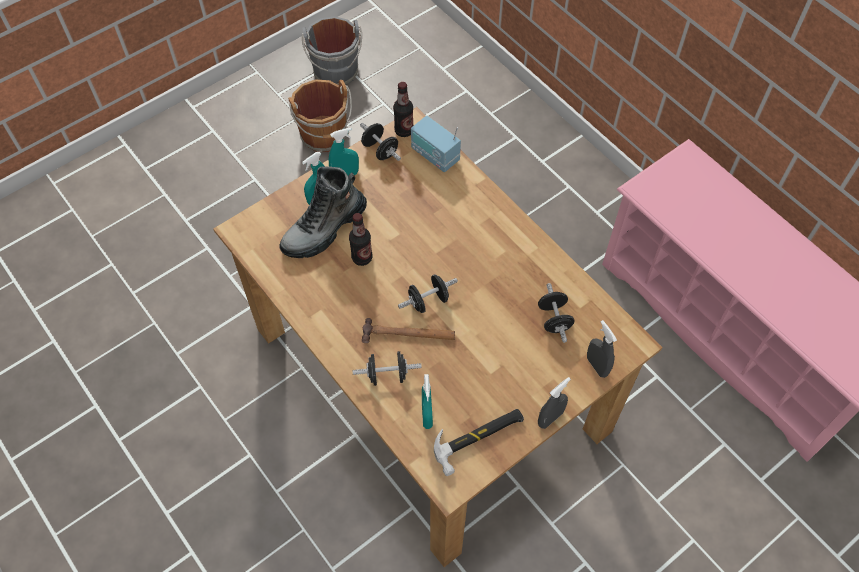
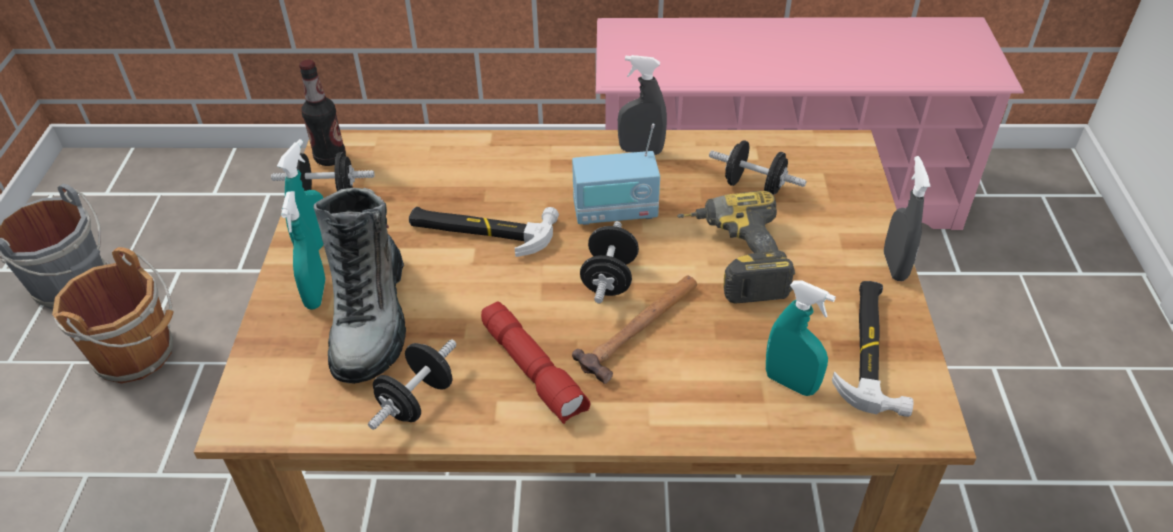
camera: 50 degrees left, 15 degrees down
(348, 311) = (534, 370): none -> red flashlight
(362, 258) = (466, 305): bottle -> none
(387, 375) = (684, 388): black dumbbell -> black dumbbell (416, 400)
(413, 227) = (481, 230): none -> hammer
(435, 155) = (403, 153): radio -> radio (615, 212)
(488, 343) = (731, 259): none -> power drill
(597, 366) = (852, 189): grey spray bottle -> grey spray bottle (641, 150)

